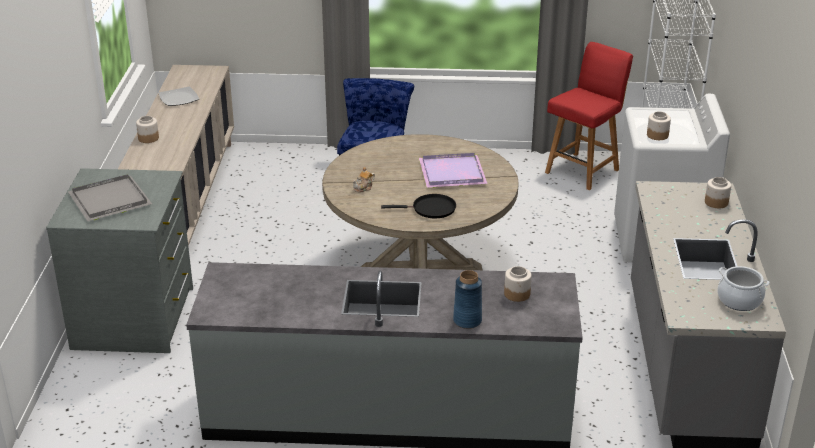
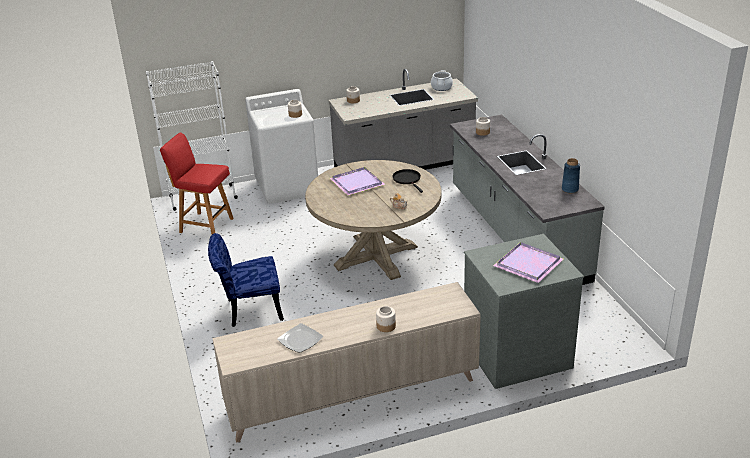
camera: 110 degrees left, 0 degrees up
(109, 201) = (529, 264): grey tray -> purple tray
(467, 321) = (517, 138): blue vase -> blue vase (570, 189)

